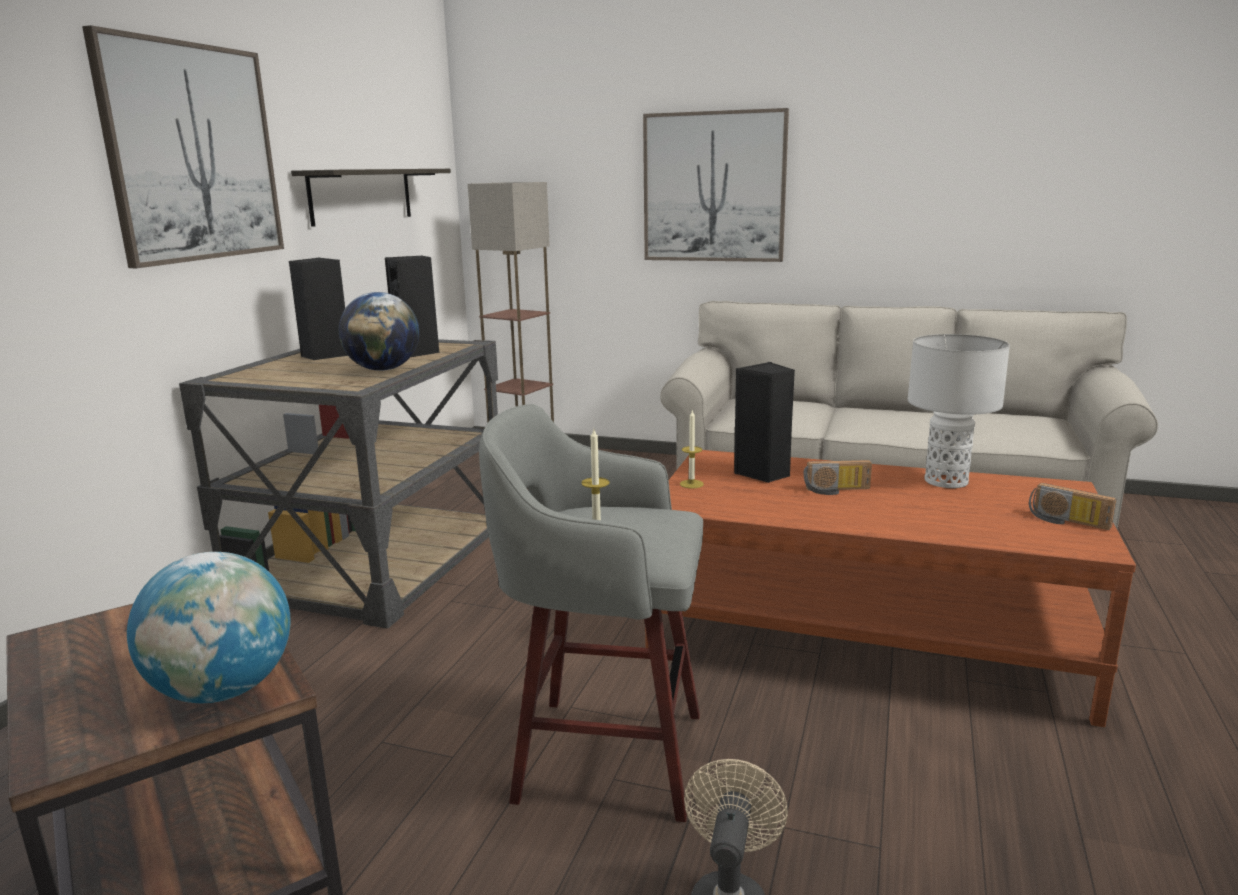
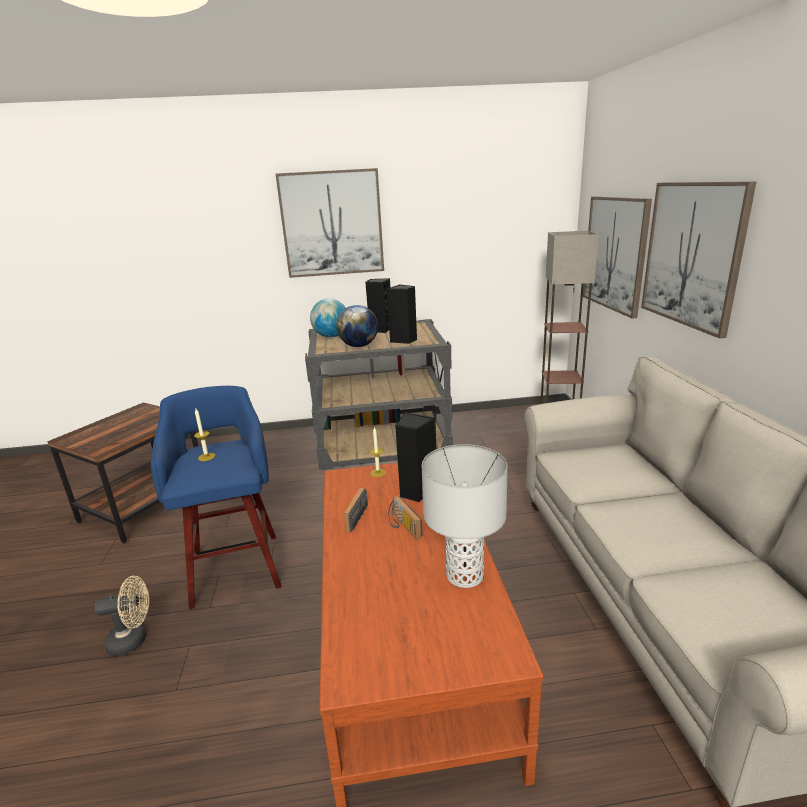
camera: 65 degrees right, 5 degrees up
(223, 690) = (101, 443): globe -> globe (331, 336)
(361, 195) = (462, 240): shelf -> none
(566, 206) = (615, 254): none -> picture
(603, 754) = (236, 566): grey stool -> blue stool
(1066, 522) = (403, 658): radio -> radio (353, 516)

